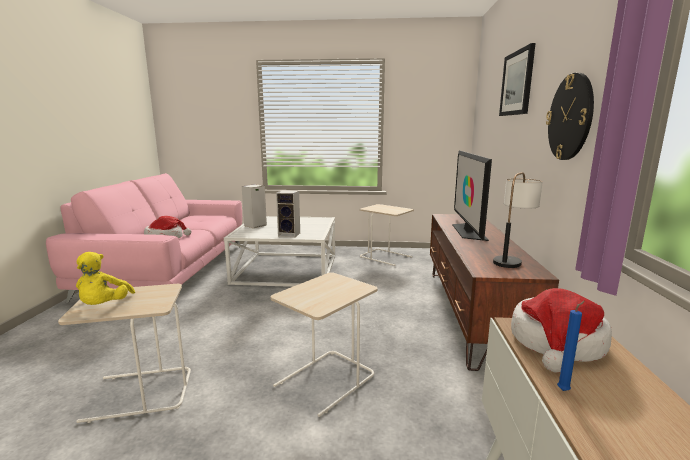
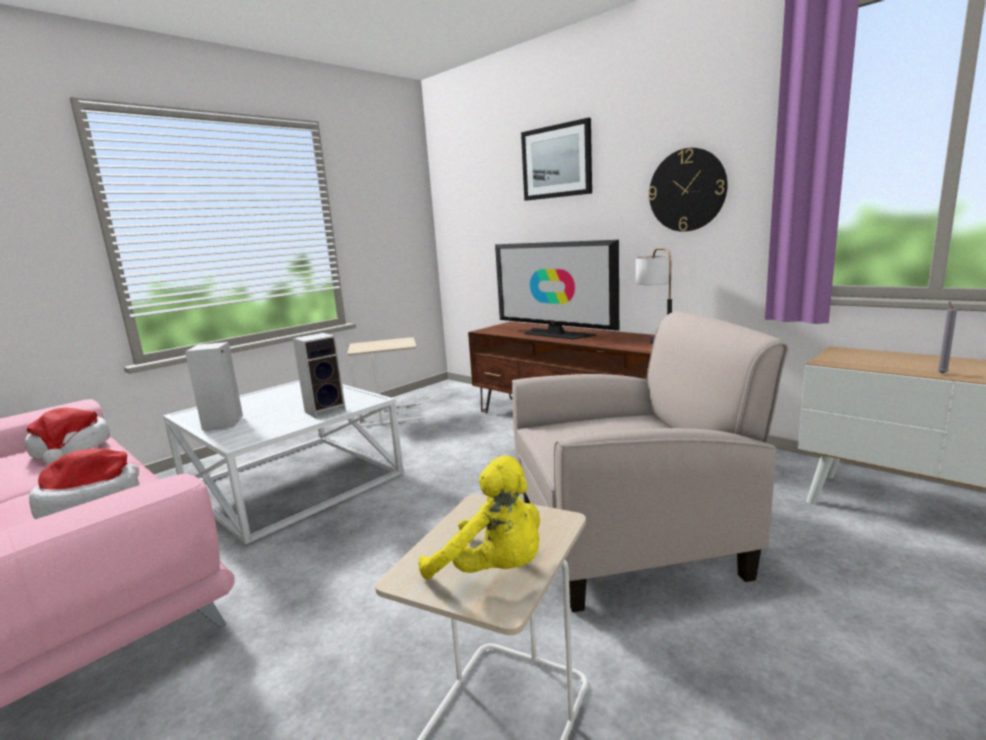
camera: 50 degrees left, 0 degrees up
(326, 381) = (629, 539): beige side table -> beige armchair
(557, 343) = (866, 360): hat -> hat (71, 449)
(564, 390) = (941, 373): blue candle -> grey candle

